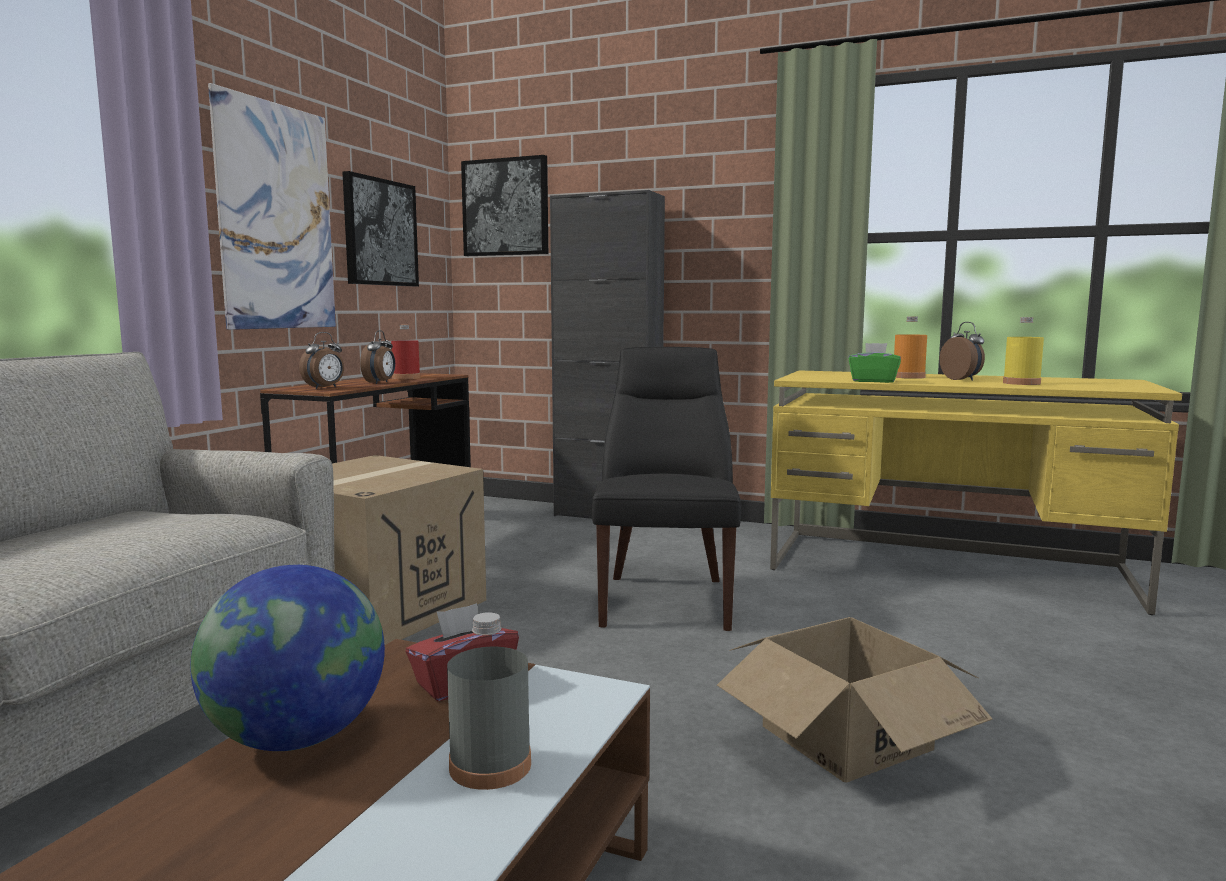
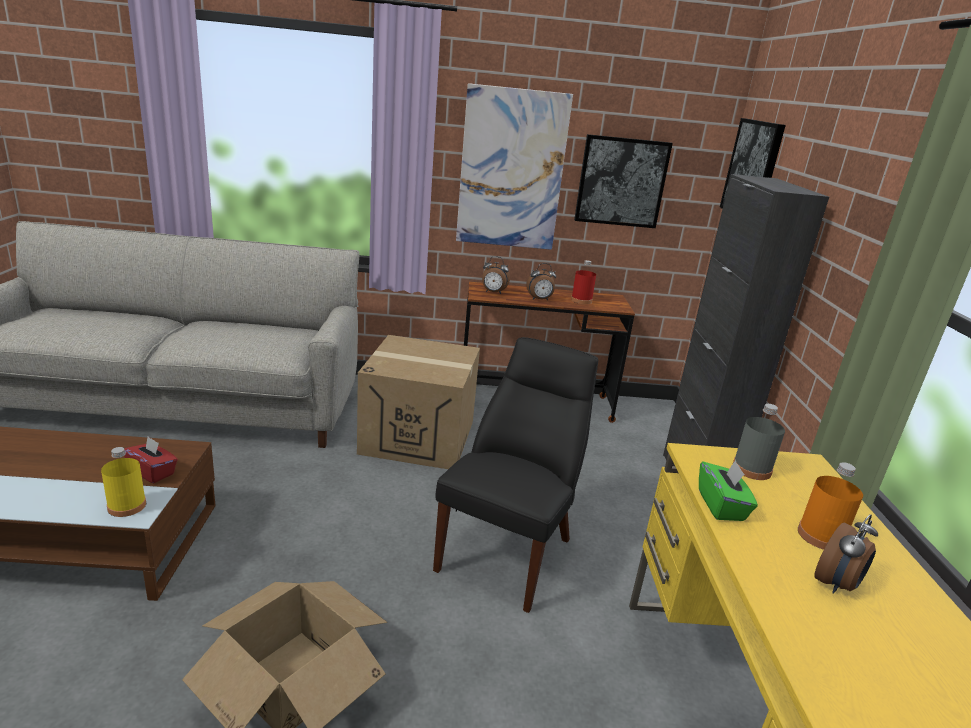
camera: 65 degrees right, 15 degrees up
(296, 738) = (101, 448): globe -> none
(490, 766) = (66, 497): grey bottle -> grey bottle (751, 469)
(666, 599) = (509, 551): black chair -> black chair turned 45 degrees counterclockwise
(1021, 383) = (845, 644): yellow bottle -> yellow bottle (127, 506)

